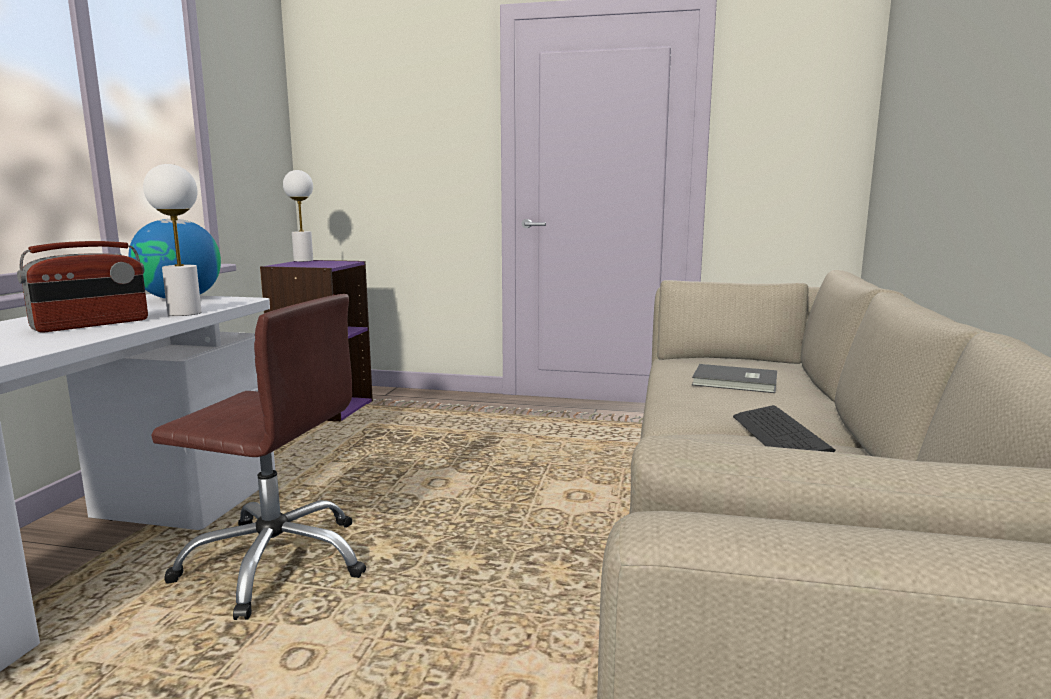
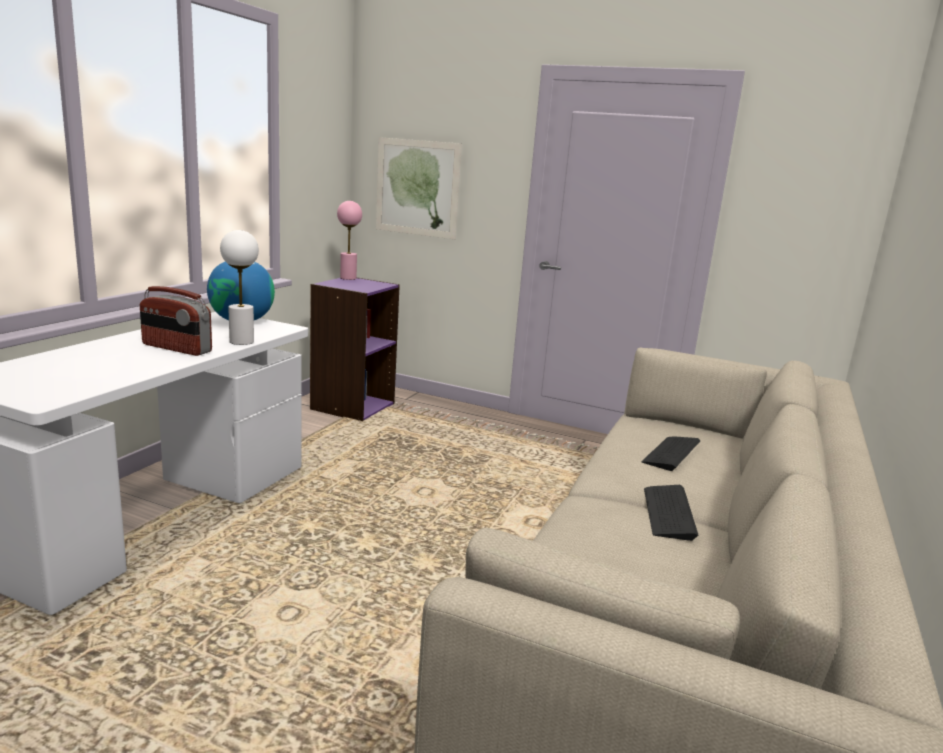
camera: 10 degrees right, 5 degrees up
(92, 325) = (176, 348): radio -> radio turned 60 degrees clockwise
(276, 562) = (288, 539): brown office chair -> none
(303, 260) = (348, 278): white table lamp -> pink table lamp
(372, 155) = (417, 188): none -> picture
(736, 382) = (671, 453): grey book -> keyboard

